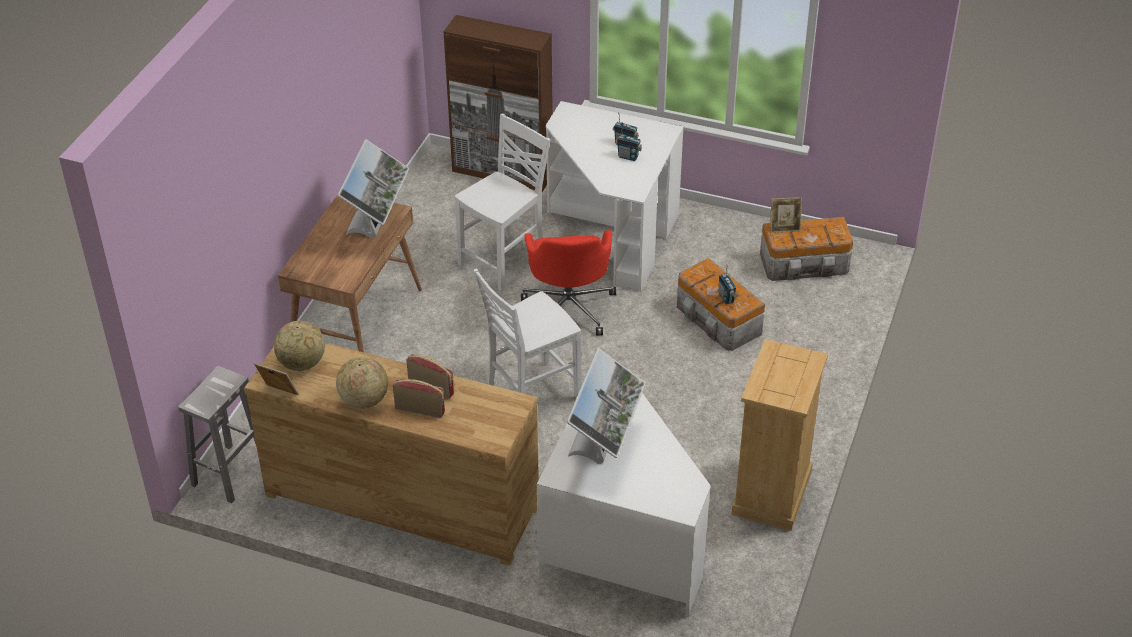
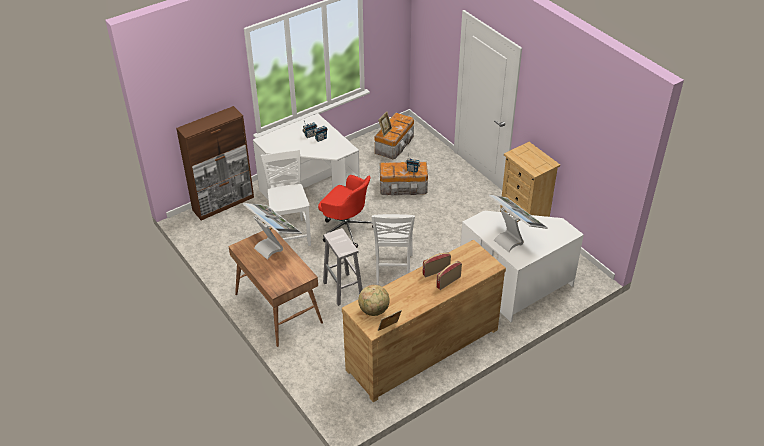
camera: 55 degrees left, 0 degrees up
(229, 474) = (343, 410): white stool -> white stool (343, 289)
(364, 400) = (423, 299): globe -> none

